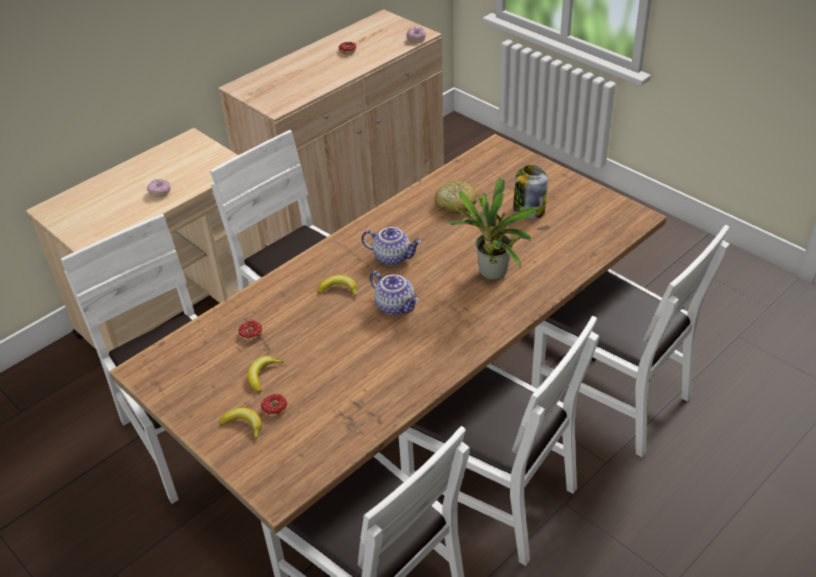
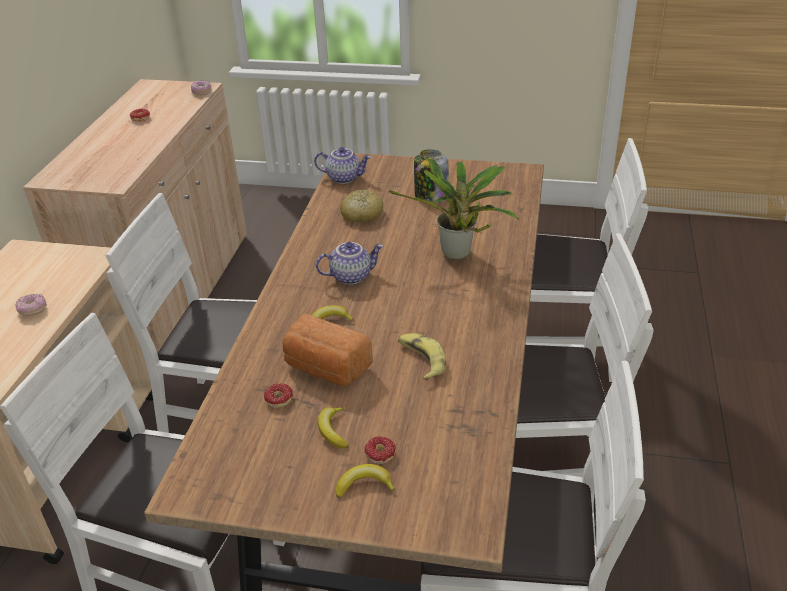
camera: 35 degrees left, 5 degrees down
(302, 326) = (326, 368): none -> bread
(372, 352) = (421, 360): none -> banana
(396, 306) = (399, 313): teapot -> teapot (344, 177)

